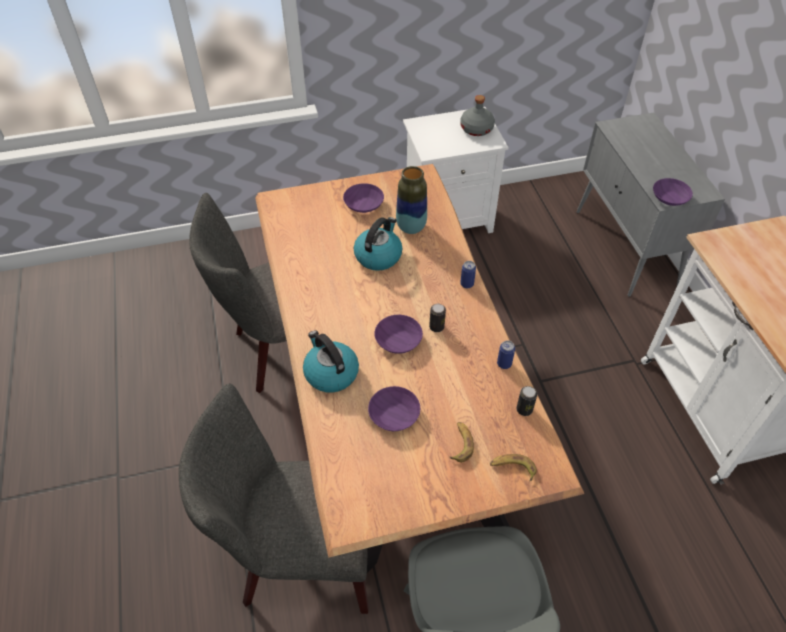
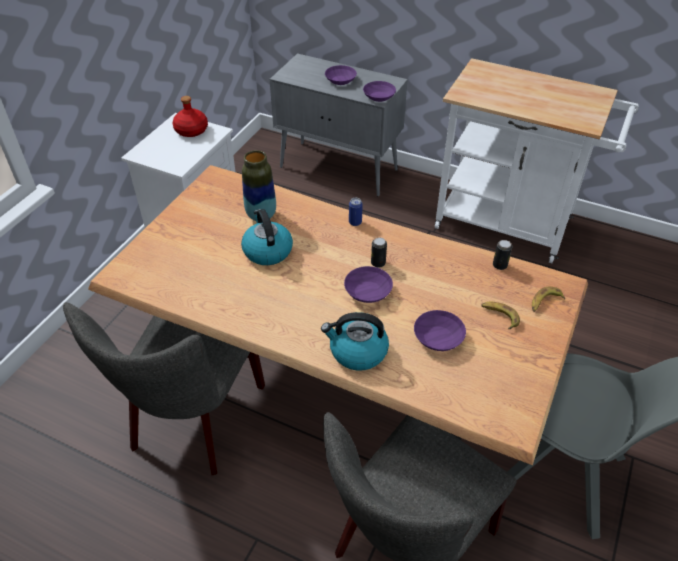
camera: 50 degrees left, 5 degrees down
(364, 204) = (200, 225): purple bowl -> purple bowl (340, 80)
(477, 129) = (192, 130): grey bottle -> red bottle
(504, 364) = (450, 250): can -> none

